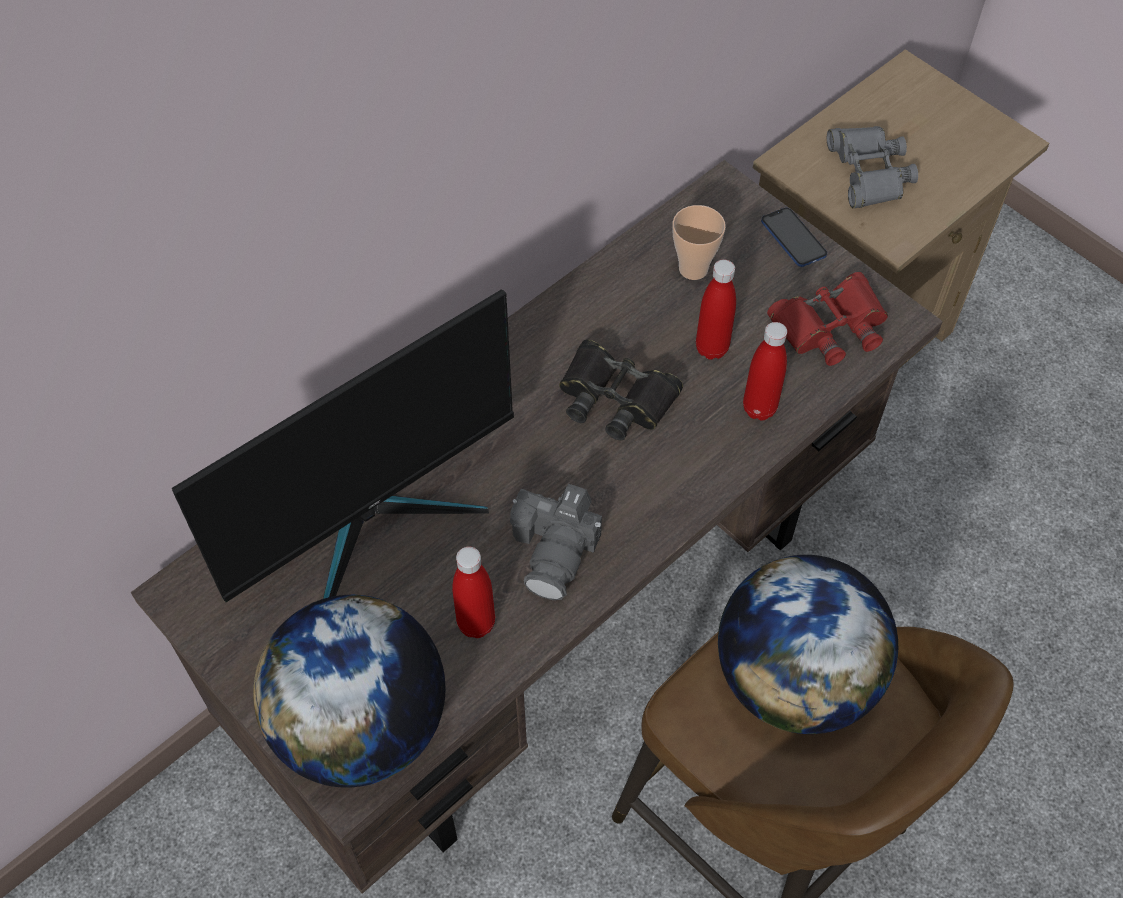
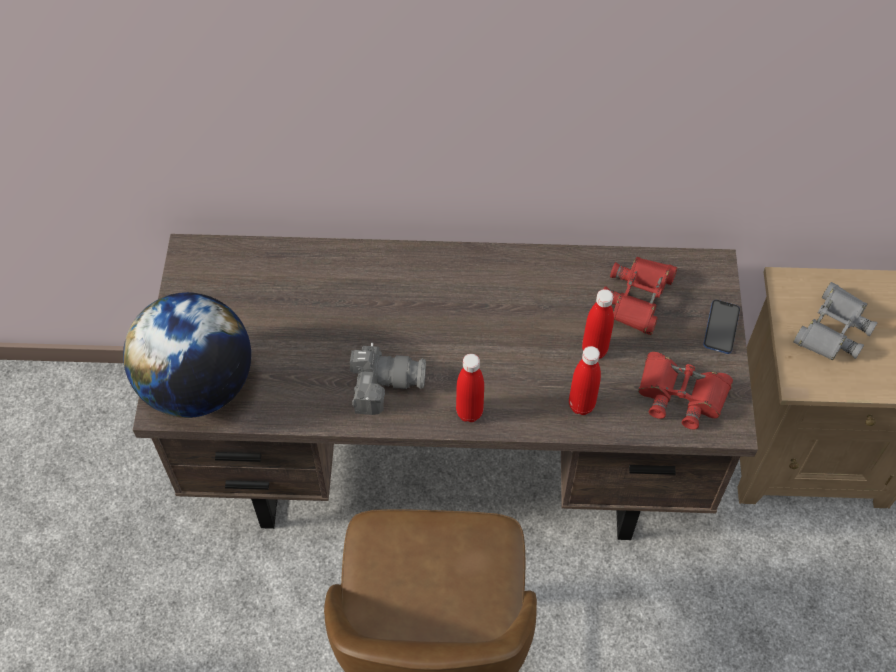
camera: 45 degrees right, 0 degrees up
(374, 521) = (313, 293): monitor -> none
(476, 623) = (303, 386): red bottle -> red bottle (469, 412)
(556, 549) = (383, 384): camera -> camera turned 150 degrees counterclockwise
(615, 397) = (508, 333): black binoculars -> none
(693, 268) = (638, 297): cup -> red binoculars
(794, 677) = (446, 568): globe -> none

